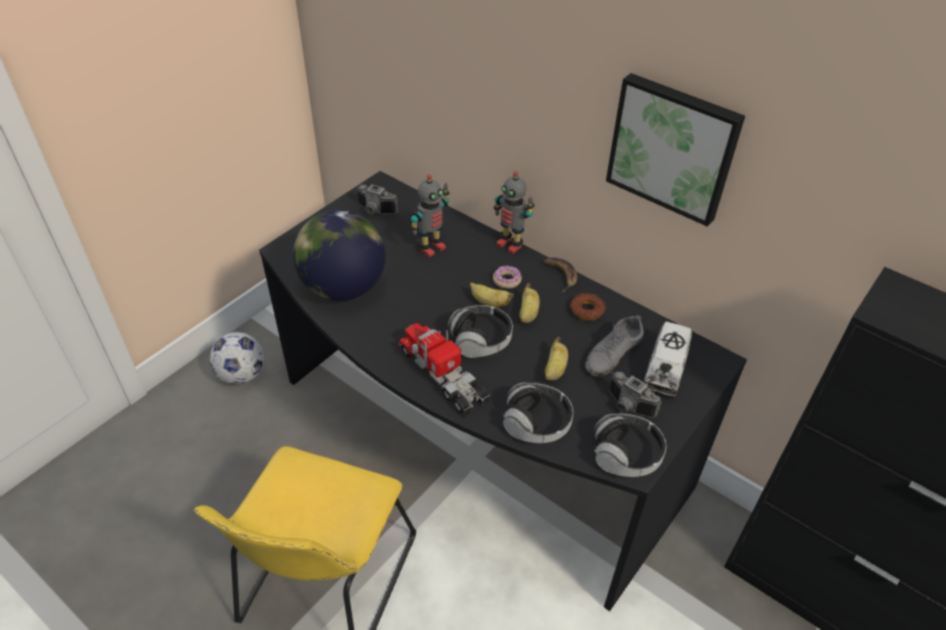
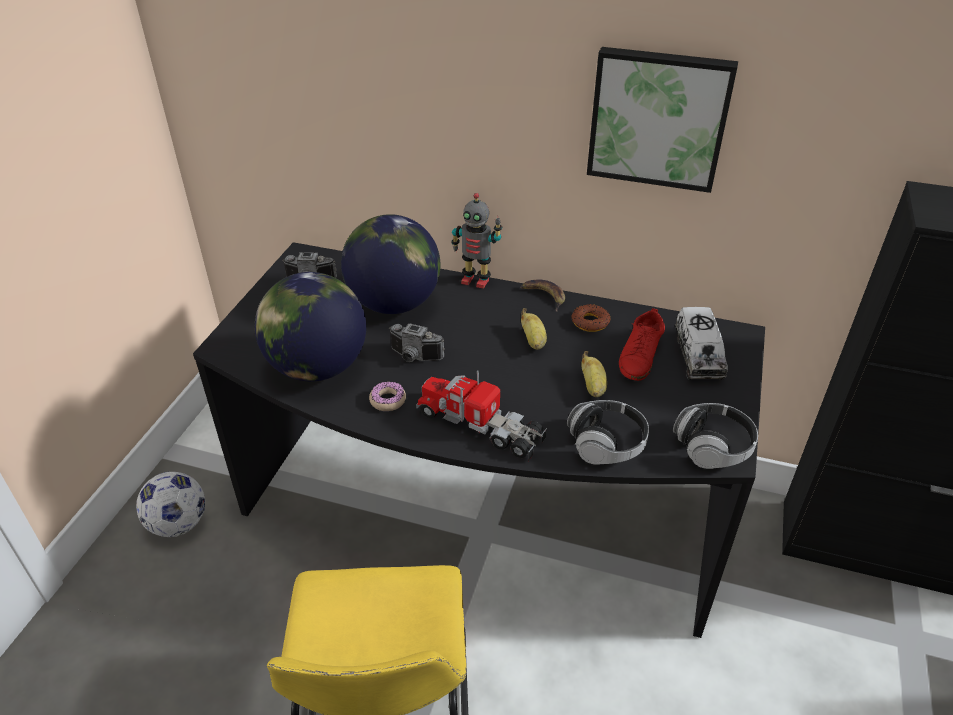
camera: 20 degrees left, 5 degrees down
(431, 248) = (394, 303): toy robot -> globe
(481, 340) = (500, 379): headphones -> none
(489, 302) = (487, 341): banana -> none
(507, 280) = (492, 315): donut -> donut (388, 400)
(613, 353) = (640, 355): grey shoe -> red shoe
(627, 407) = (685, 401): camera -> camera (413, 357)

